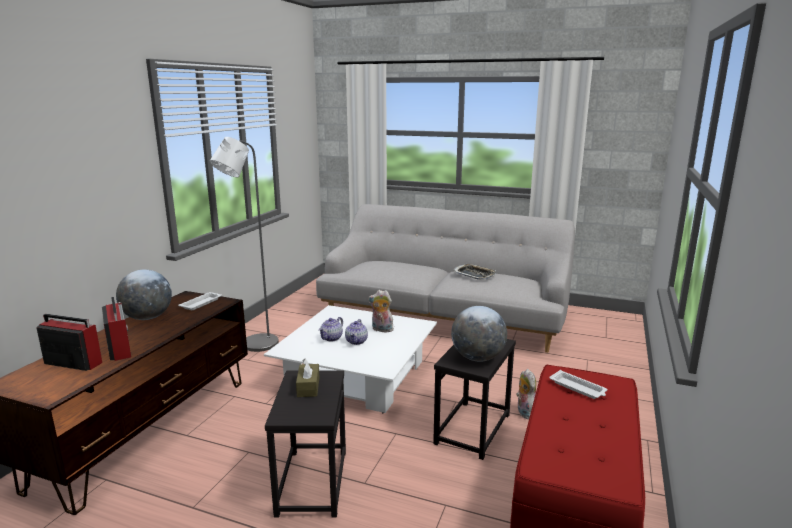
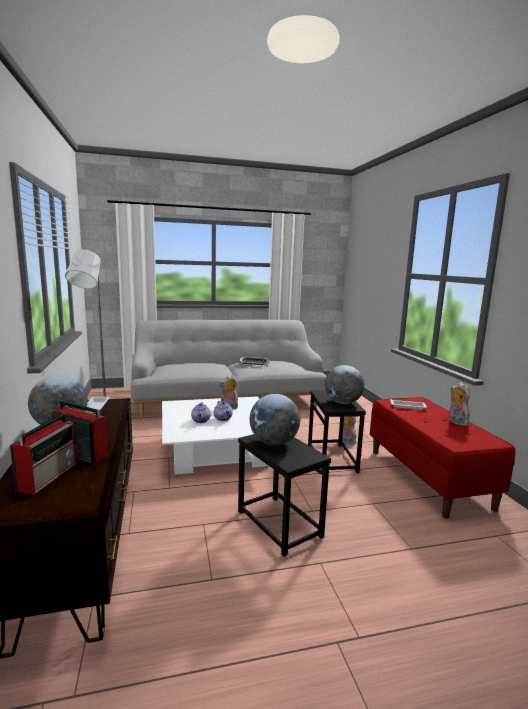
camera: 35 degrees left, 5 degrees down
(72, 363) = (49, 476): radio -> radio turned 120 degrees clockwise
(308, 387) = (274, 442): brown tissue box -> globe
(613, 434) = (456, 422): none -> plush toy

